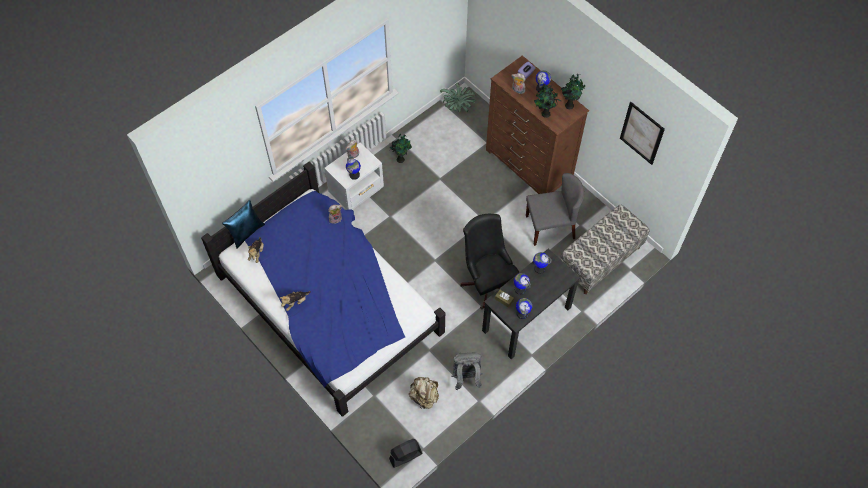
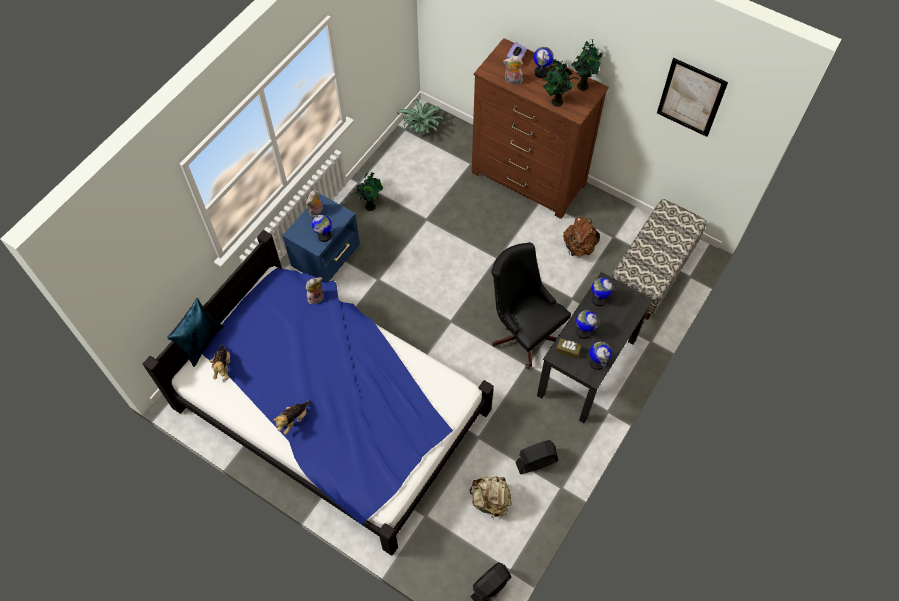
camera: 15 degrees left, 0 degrees up
(357, 191) = (327, 258): white nightstand -> blue nightstand
(466, 378) = (536, 462): grey backpack -> black fan
(550, 226) = (578, 247): grey chair -> brown backpack

